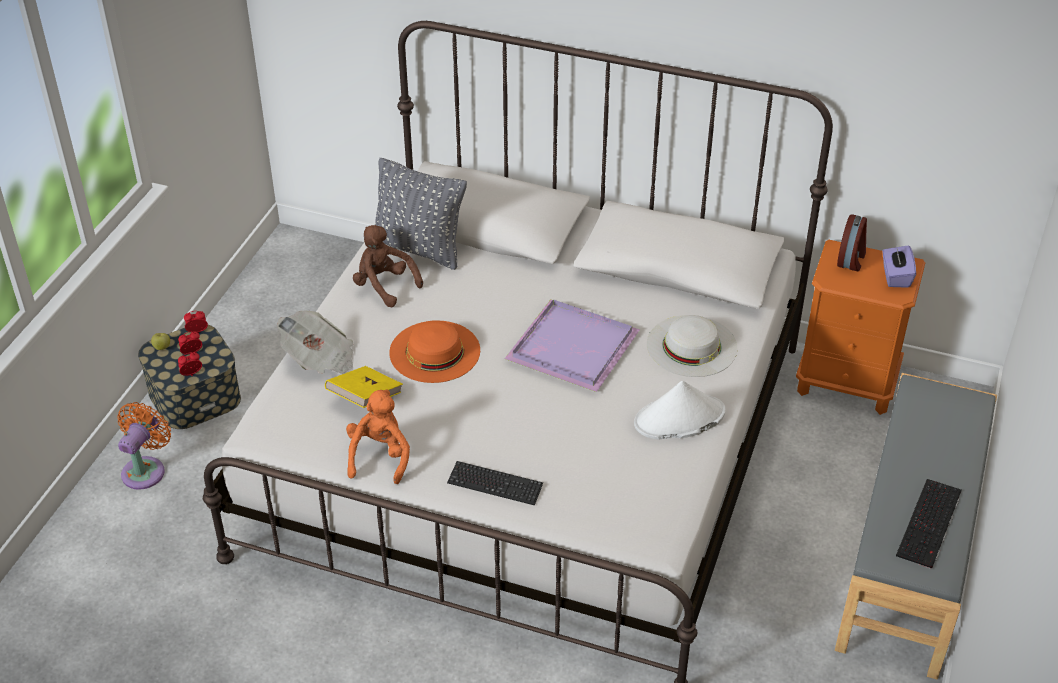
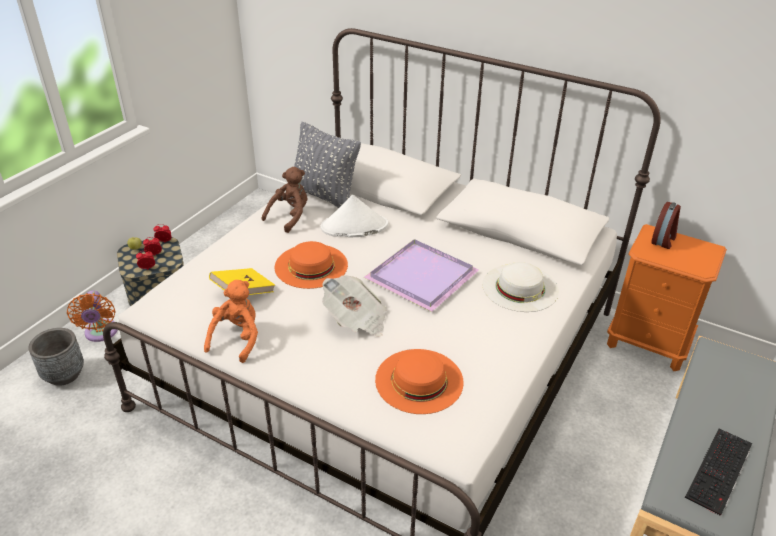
camera: 10 degrees right, 5 degrees down
(122, 530) = (64, 375): none -> grey planter
(146, 469) = (101, 333): orange fan -> orange fan turned 135 degrees clockwise
(320, 359) = (221, 260): newspaper -> newspaper (356, 320)
(384, 286) = (290, 216): brown plush toy -> brown plush toy turned 75 degrees clockwise
(495, 484) = (324, 375): keyboard -> none
(601, 475) = (419, 380): none -> orange hat
(679, 418) = (498, 343): white hat -> white hat (354, 226)
(895, 276) = (700, 256): purple tissue box -> none

